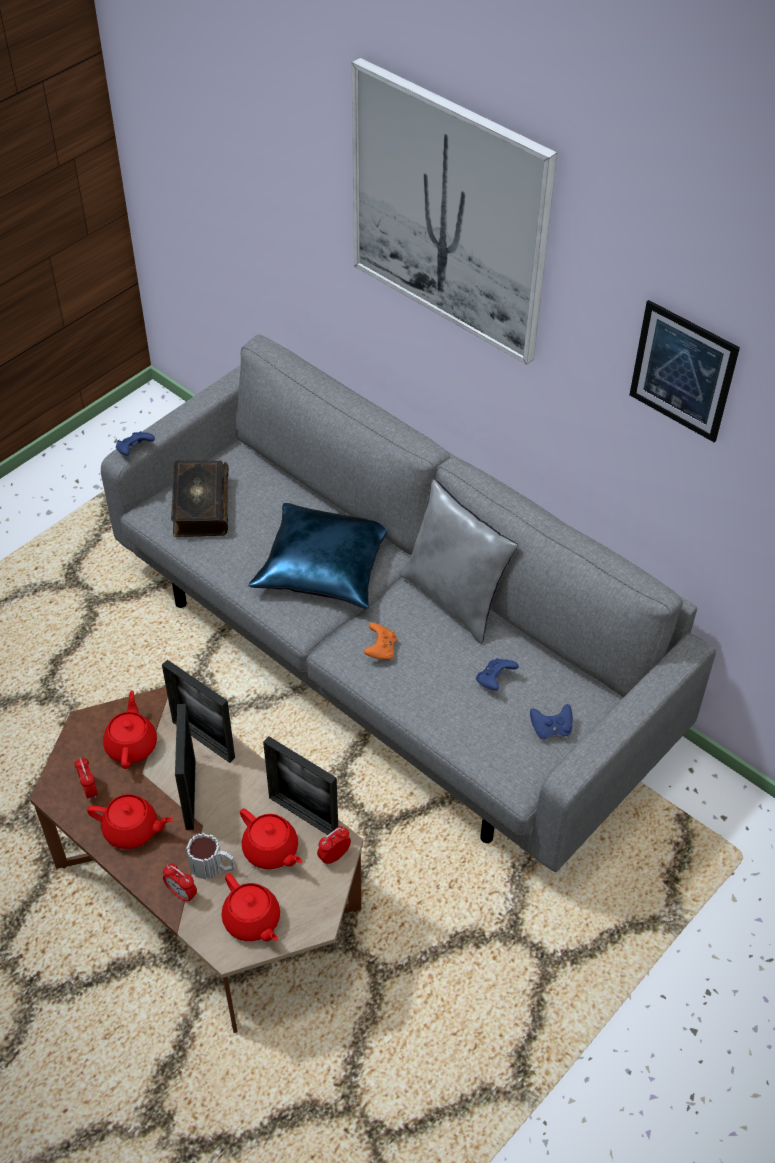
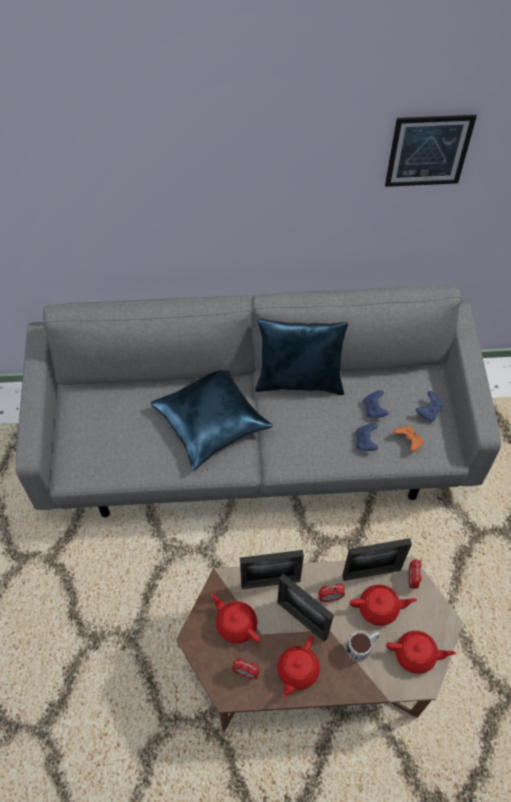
camera: 45 degrees left, 10 degrees up
(132, 830) = (297, 671): red teapot -> red teapot turned 150 degrees clockwise
(135, 451) = (32, 445): blue game controller -> blue game controller (365, 442)
(182, 893) = (365, 678): alarm clock -> alarm clock (330, 597)
(200, 507) = (96, 446): book -> none
(380, 650) = (299, 444): orange game controller -> orange game controller (408, 441)
(449, 212) = (203, 137): picture -> none
(455, 598) = (300, 380): grey pillow -> blue pillow

